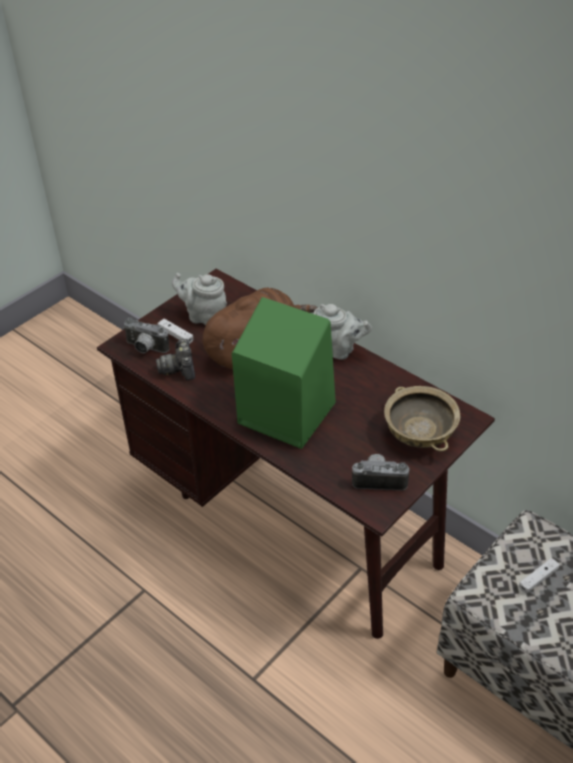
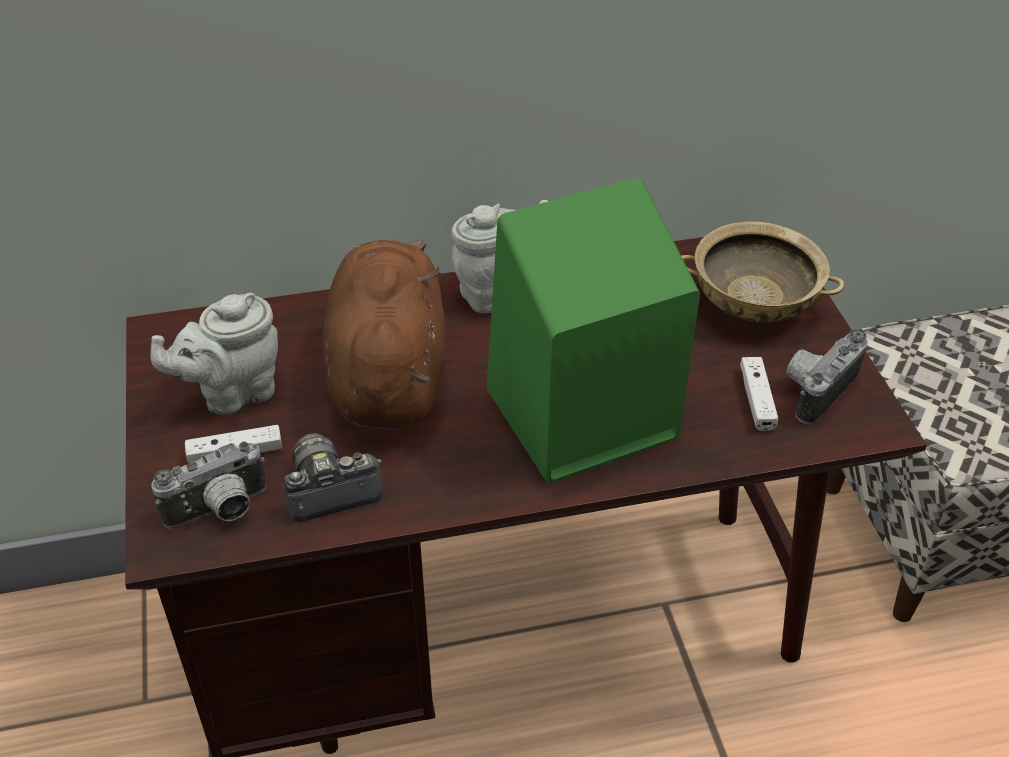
camera: 55 degrees left, 0 degrees up
(179, 368) = (329, 491): camera -> camera turned 135 degrees clockwise
(538, 579) = (975, 387): white game controller -> white game controller (757, 400)

